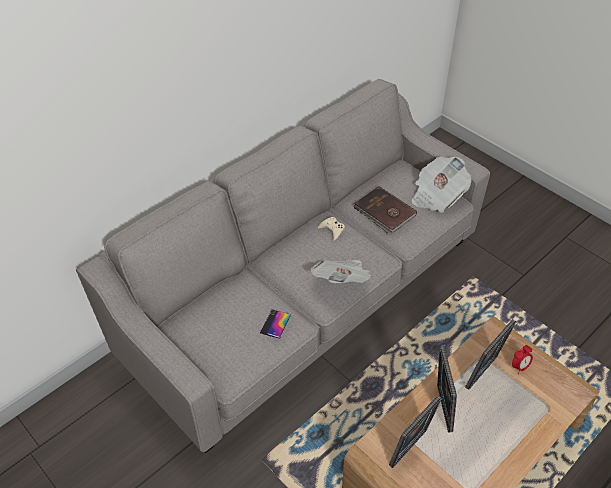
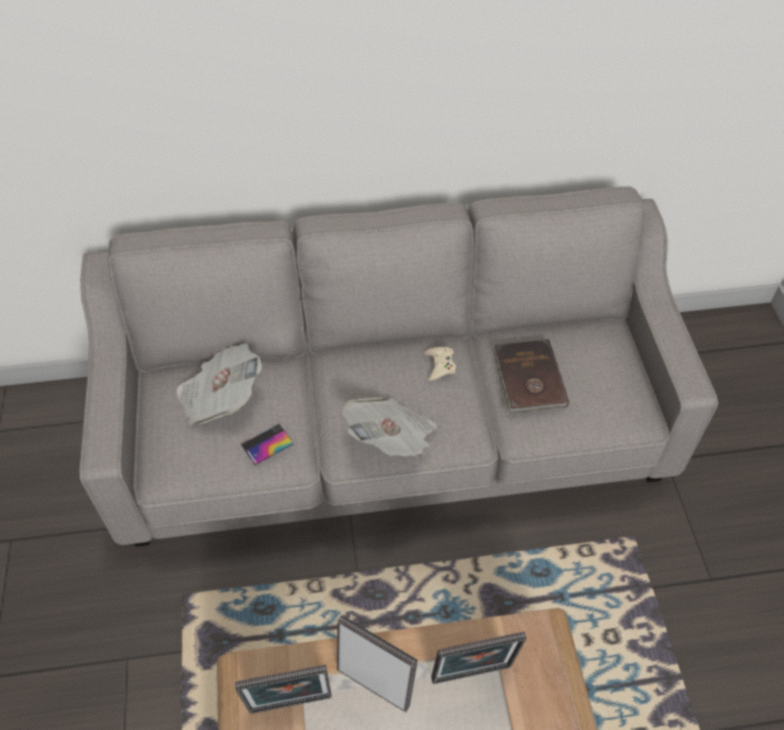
camera: 35 degrees right, 5 degrees up
(437, 195) = (623, 396): newspaper -> newspaper (220, 398)
(441, 408) = (375, 683): picture frame -> picture frame turned 90 degrees clockwise
(519, 367) = (530, 702): alarm clock -> none

